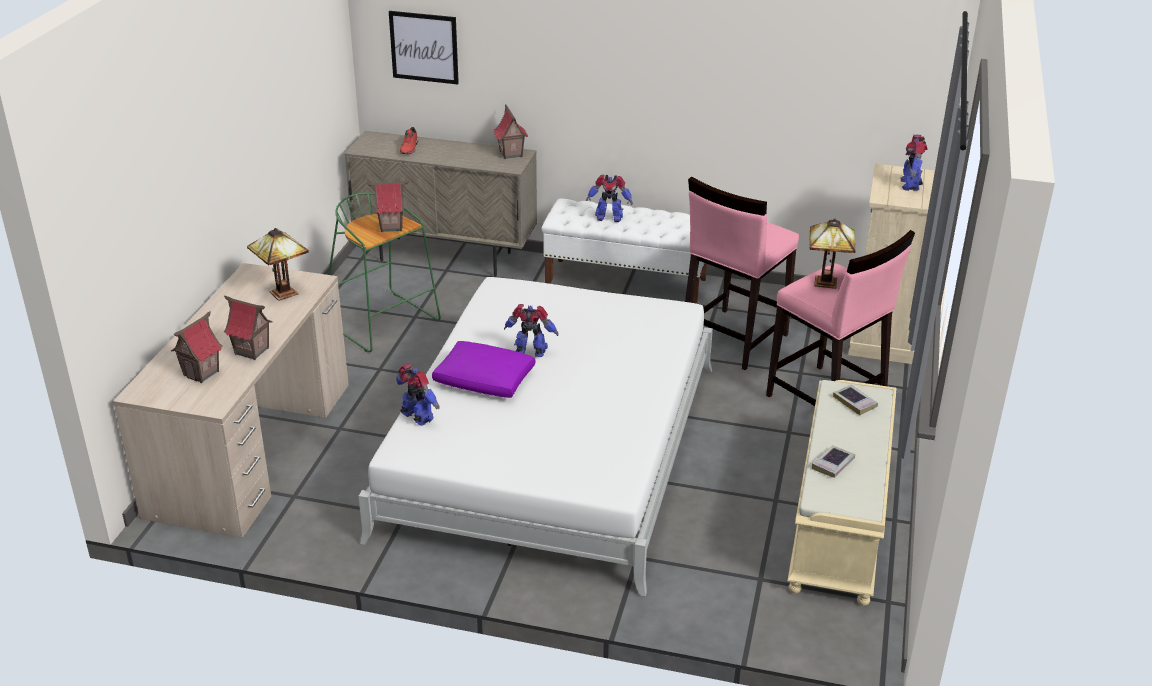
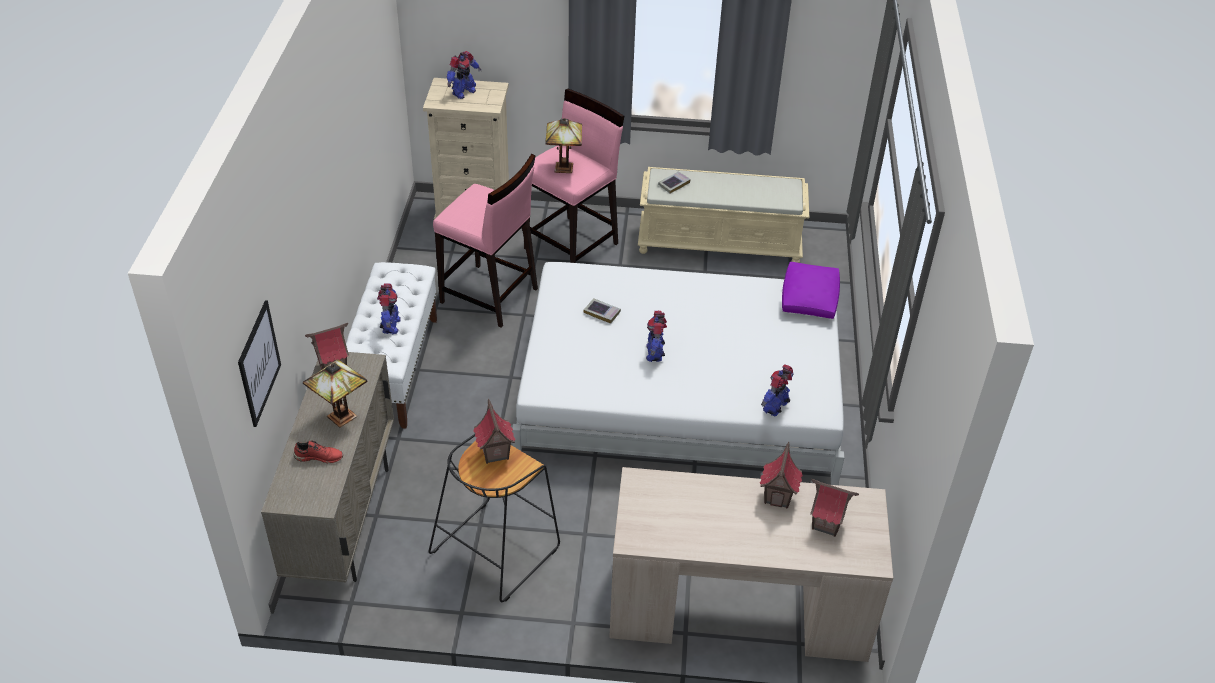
camera: 100 degrees left, 10 degrees up
(281, 293) = (667, 502): table lamp -> table lamp (341, 418)
(384, 322) = (495, 548): green stool -> black stool
(483, 380) = (704, 377): purple pillow -> purple pillow (809, 299)
(833, 464) = (751, 195): book -> book (602, 313)
(910, 184) = (463, 92): toy robot -> toy robot turned 45 degrees counterclockwise

